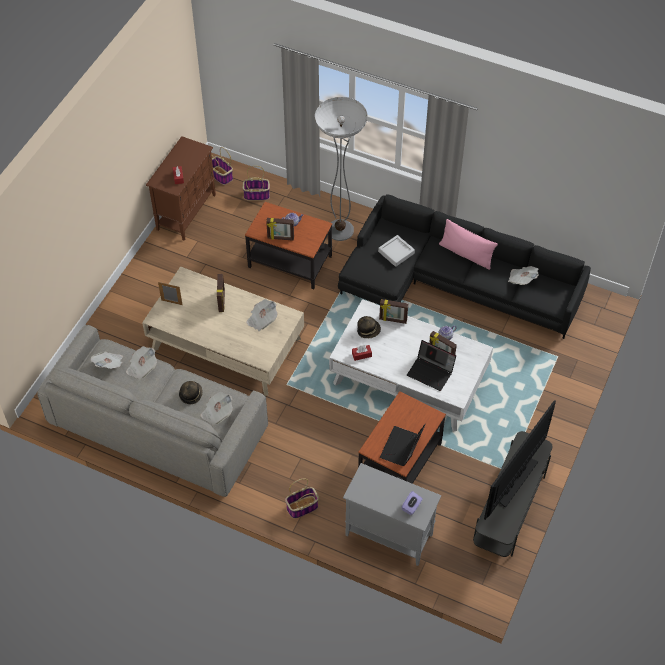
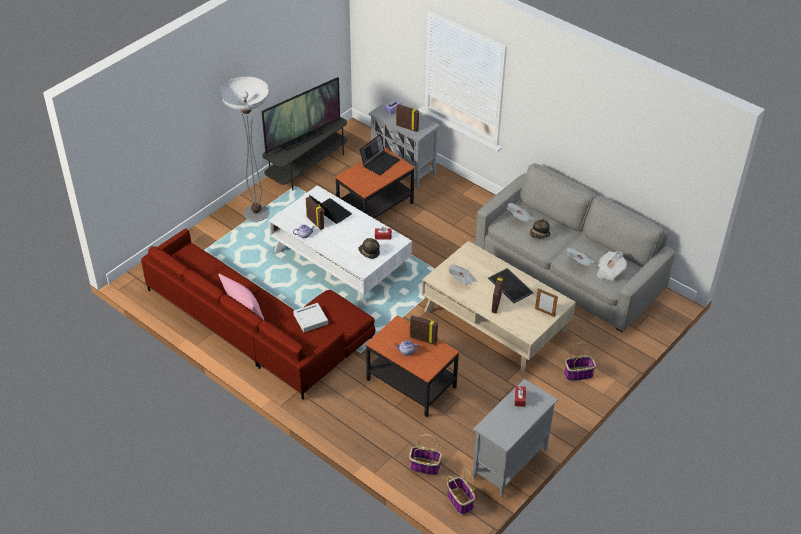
camera: 165 degrees left, 10 degrees down
(186, 212) = (509, 464): brown cabinet -> grey cabinet
(212, 325) = (509, 286): none -> tray
(302, 507) = (462, 195): basket -> basket (578, 374)
(340, 230) = (347, 404): floor lamp -> floor lamp (256, 213)
(393, 320) = (343, 256): picture frame -> picture frame (407, 127)
(454, 283) = (258, 327): black sofa -> red sofa
(521, 279) = (206, 275): newspaper -> none

